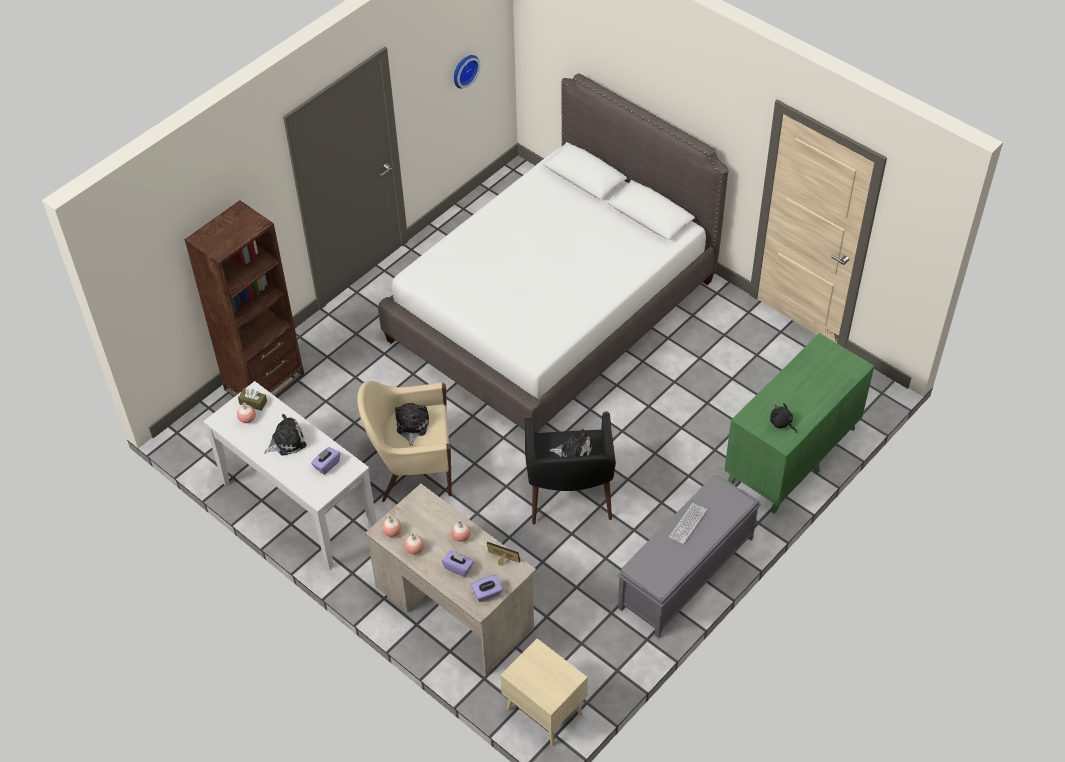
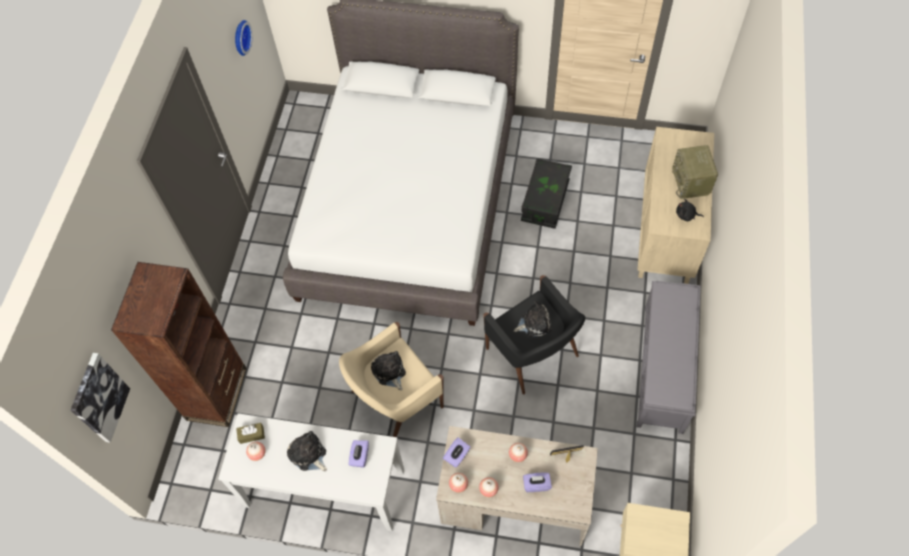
camera: 30 degrees left, 10 degrees up
(146, 292) = (99, 398): none -> picture
(286, 441) = (308, 455): plush toy -> plush toy turned 75 degrees counterclockwise
(487, 593) = (576, 494): purple tissue box -> purple tissue box (457, 456)
(687, 524) = (665, 334): keyboard -> none
(688, 369) = (545, 201): none -> black storage box
(791, 455) = (666, 230): green dresser -> beige dresser
(811, 398) = (691, 183): none -> radio

